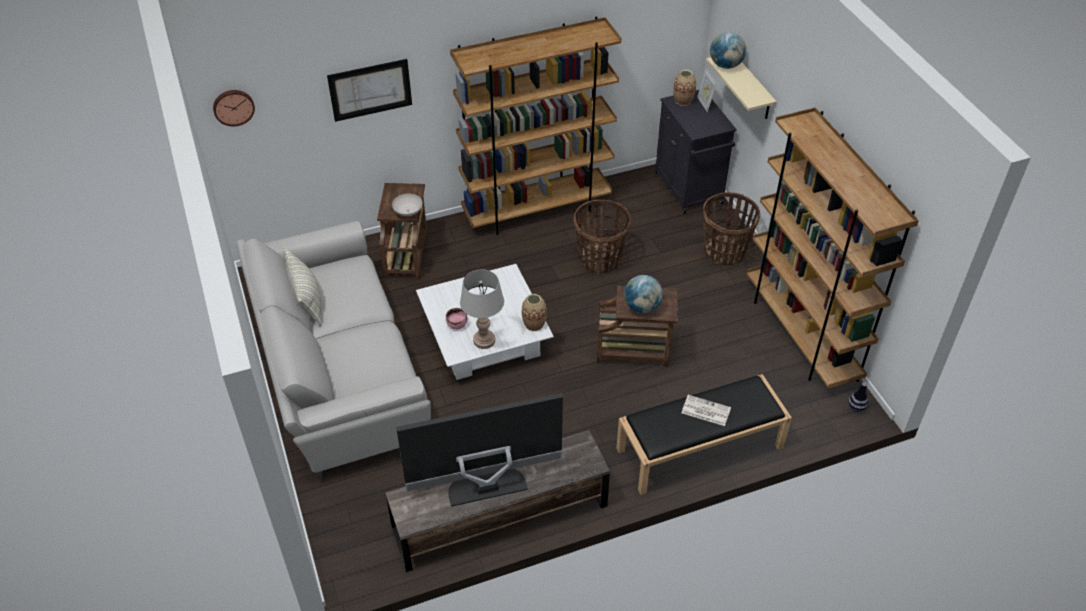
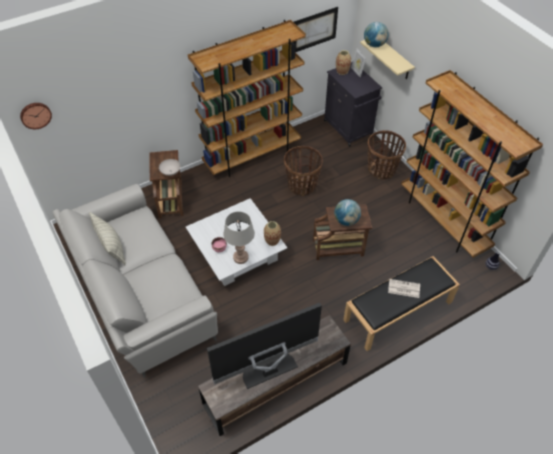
camera: 10 degrees left, 5 degrees up
(370, 90) = (133, 90): picture -> picture (314, 29)

